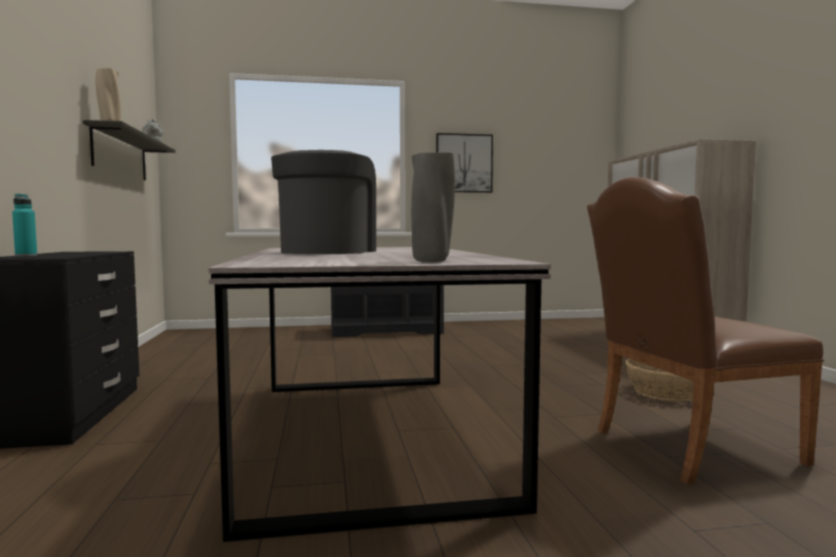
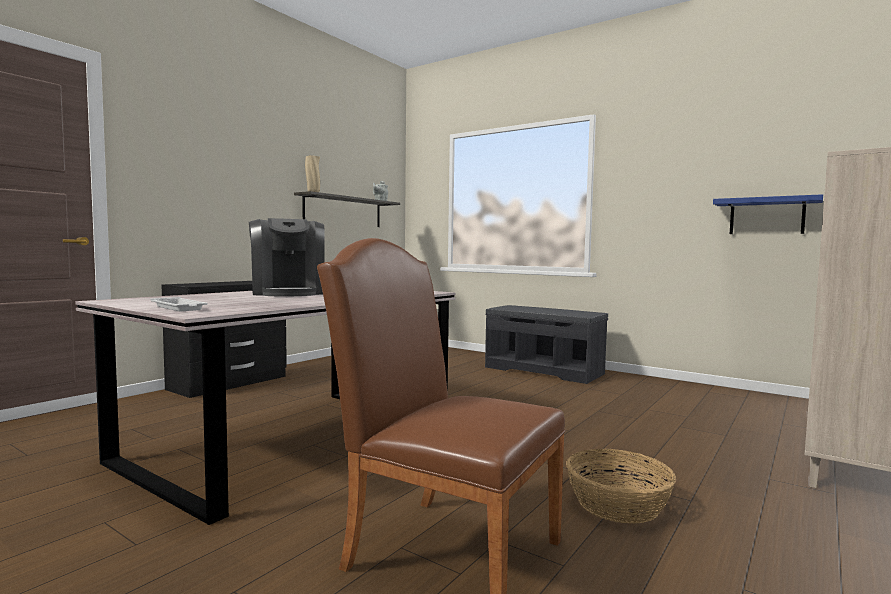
camera: 45 degrees right, 0 degrees up
(26, 256) = (199, 283): turquoise bottle -> none
(327, 252) = (288, 293): coffee machine -> coffee machine turned 105 degrees clockwise
(432, 261) = (179, 308): grey vase -> white tray
(464, 163) = (658, 196): picture -> none
(541, 184) = (766, 216): none -> blue shelf

